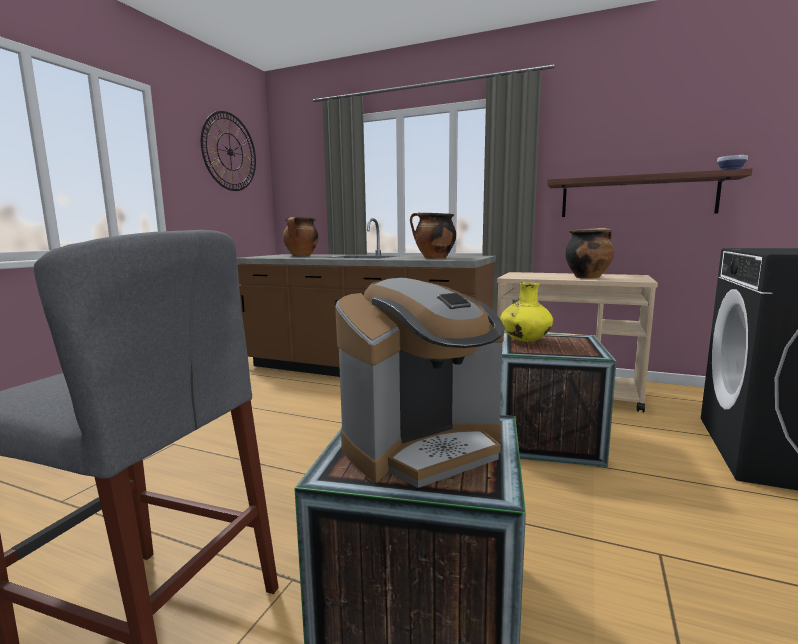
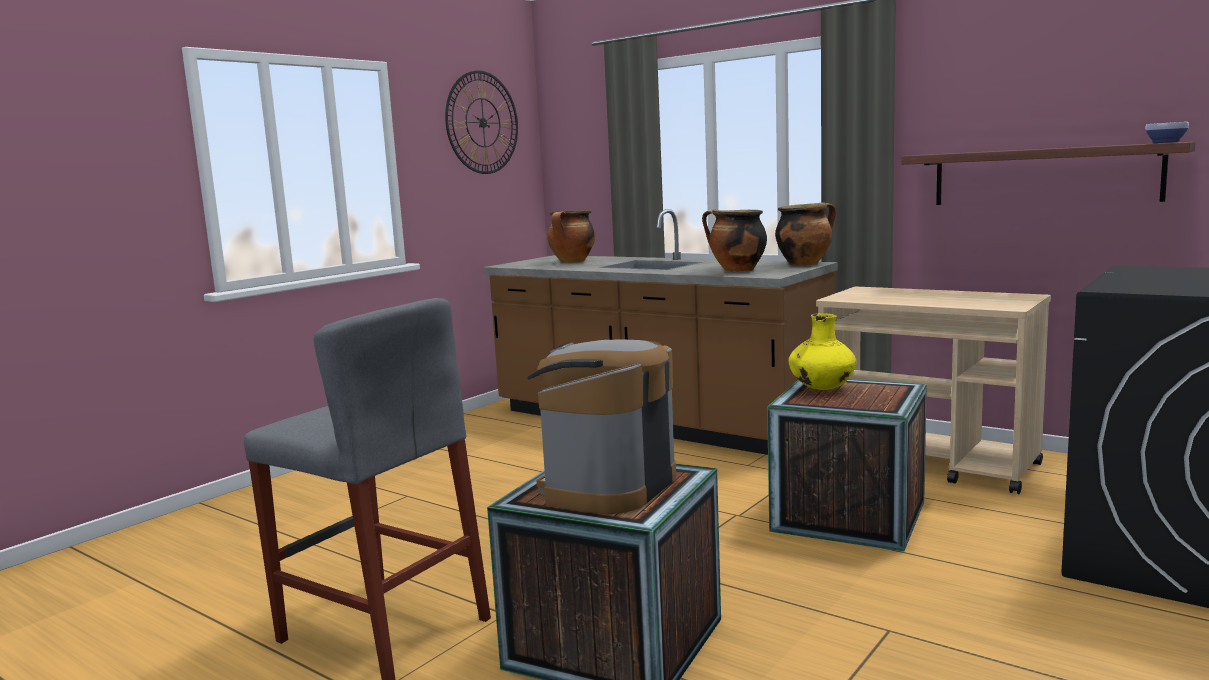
camera: 15 degrees right, 0 degrees up
(423, 447) = (606, 487): coffee machine -> coffee machine turned 135 degrees clockwise
(587, 277) = (945, 300): cooking pot -> cooking pot (804, 264)

